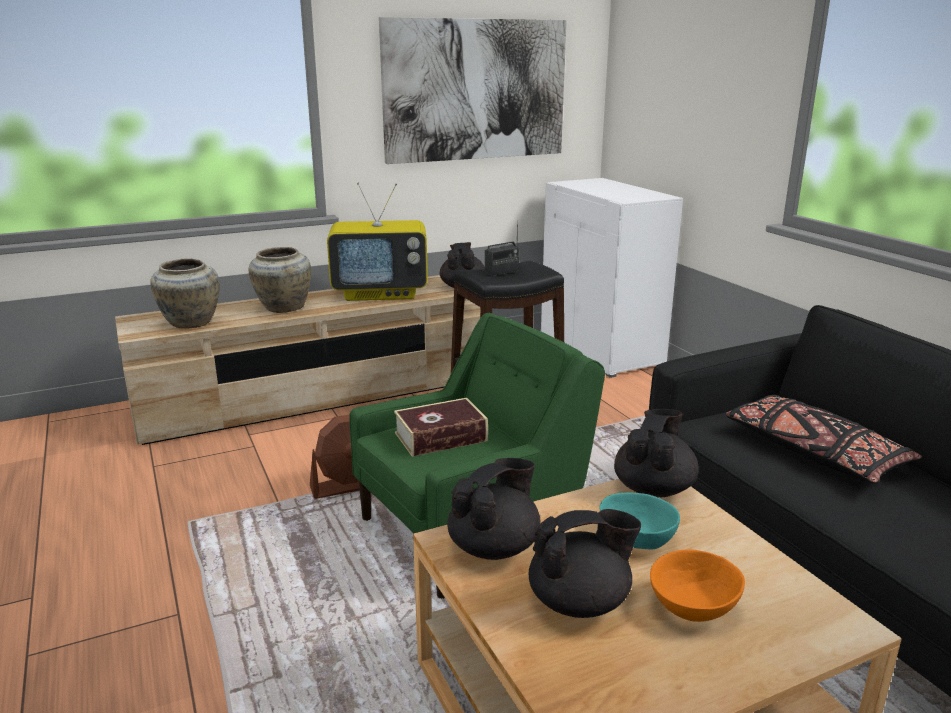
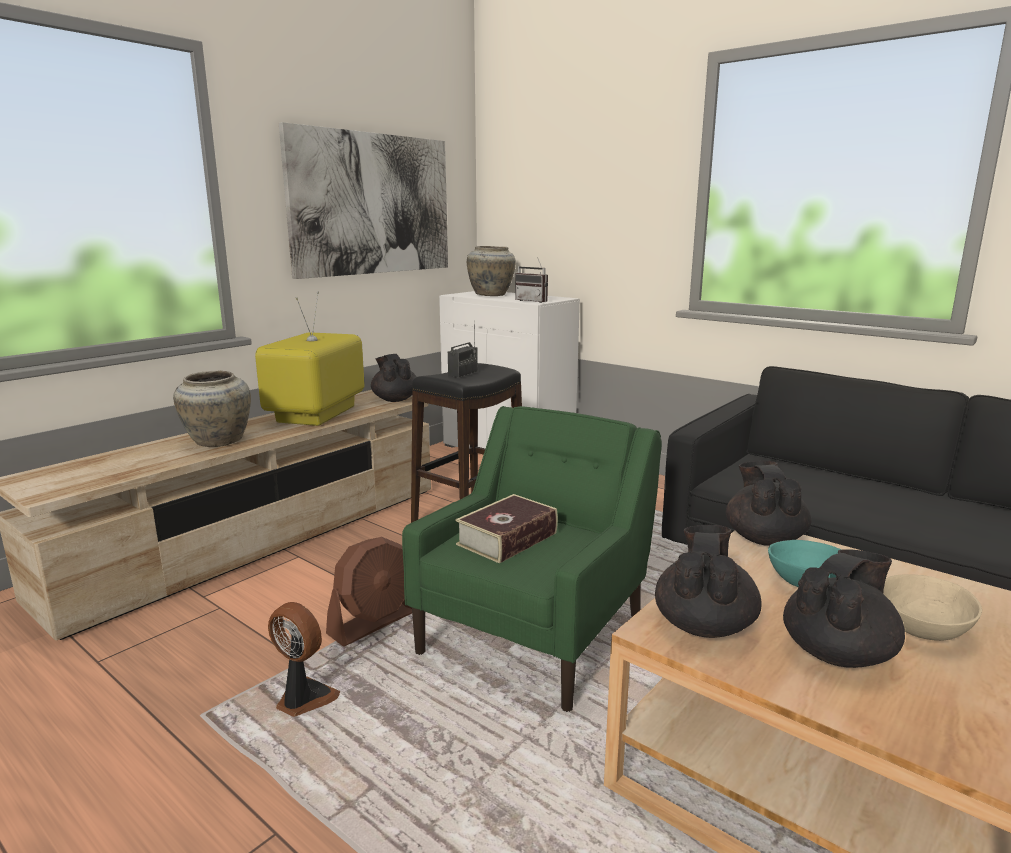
camera: 25 degrees left, 5 degrees down
(190, 323) = (111, 472): beige vase -> beige vase (491, 295)
(259, 530) = (304, 699): none -> fan
(381, 293) = (317, 415): television -> television turned 135 degrees clockwise
(625, 198) = (534, 301): none -> radio
(693, 606) = (921, 628): orange bowl -> beige bowl
(813, 452) = (821, 488): black pillow -> none

